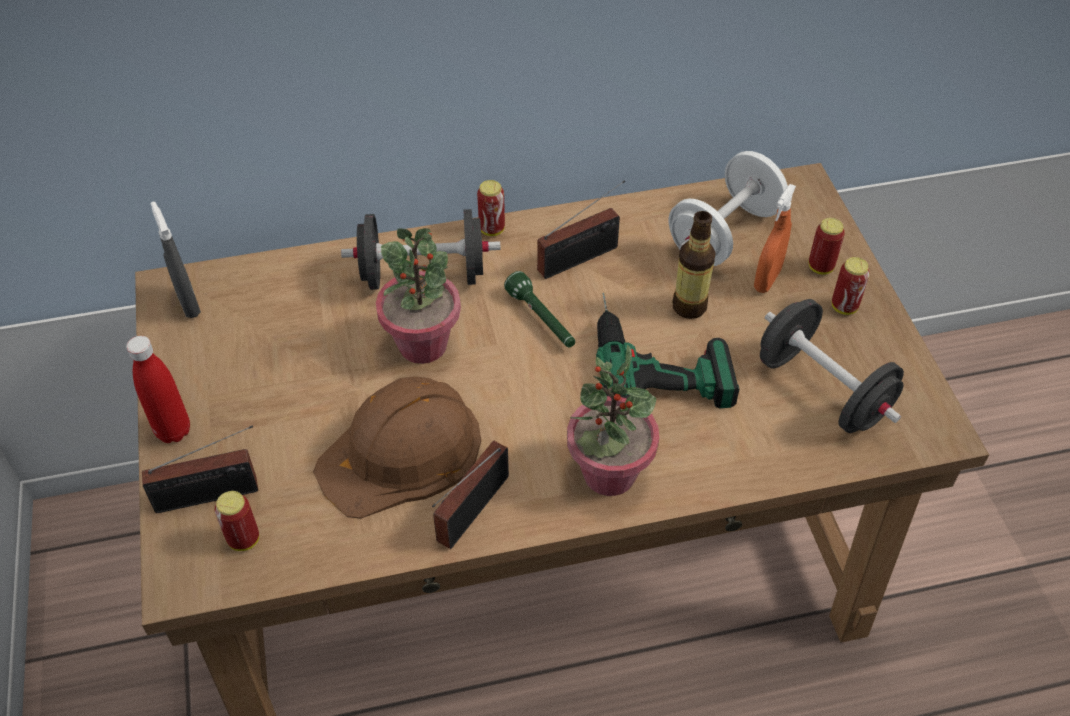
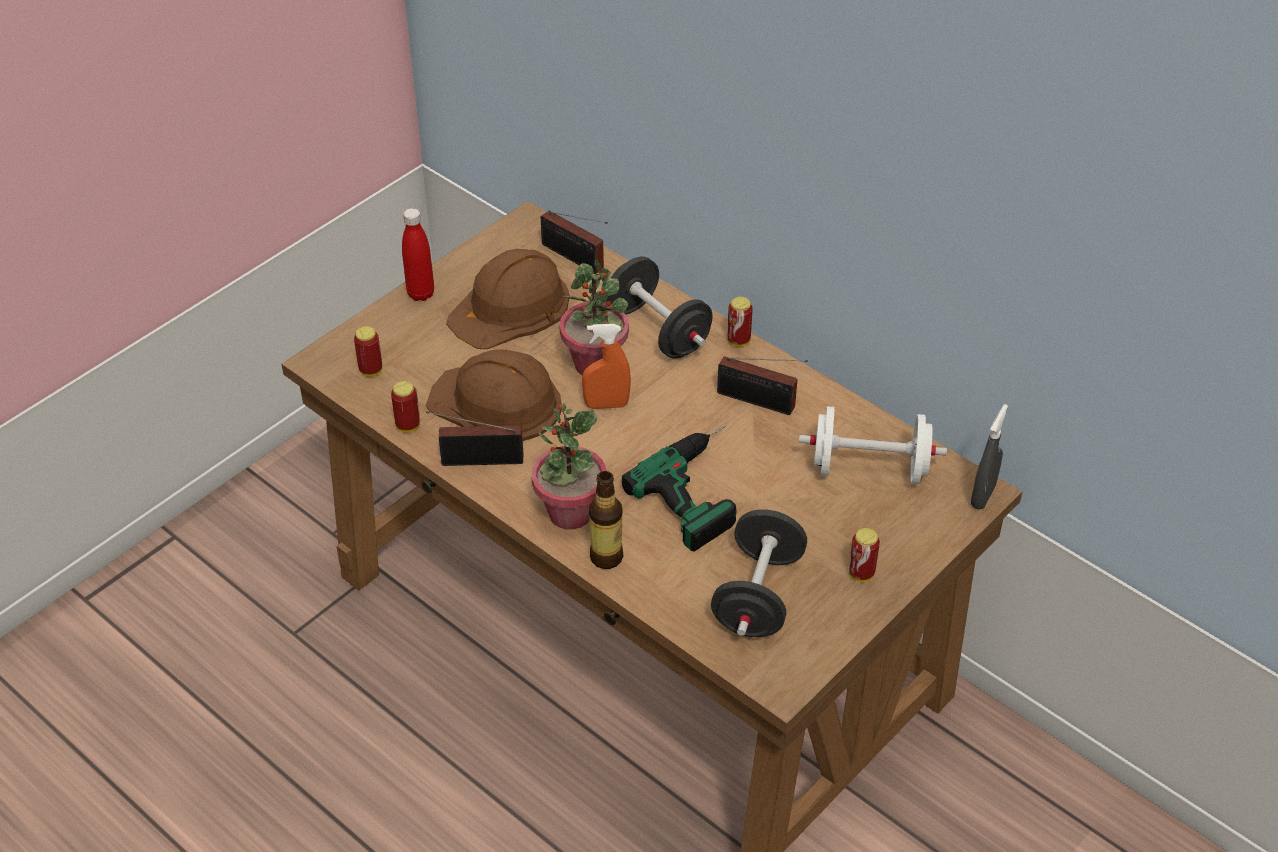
camera: 55 degrees right, 5 degrees down
(188, 303) = (524, 239): grey spray bottle -> grey spray bottle (983, 496)
(213, 495) = (390, 339): radio -> radio (575, 258)
(276, 367) = (511, 308): none -> brown hard hat
(542, 320) = (676, 411): green flashlight -> none
(689, 306) = (769, 483): bottle -> bottle (606, 557)
(767, 280) = (844, 515): orange spray bottle -> orange spray bottle (606, 405)
(820, 267) = (892, 541): can -> can (408, 426)

